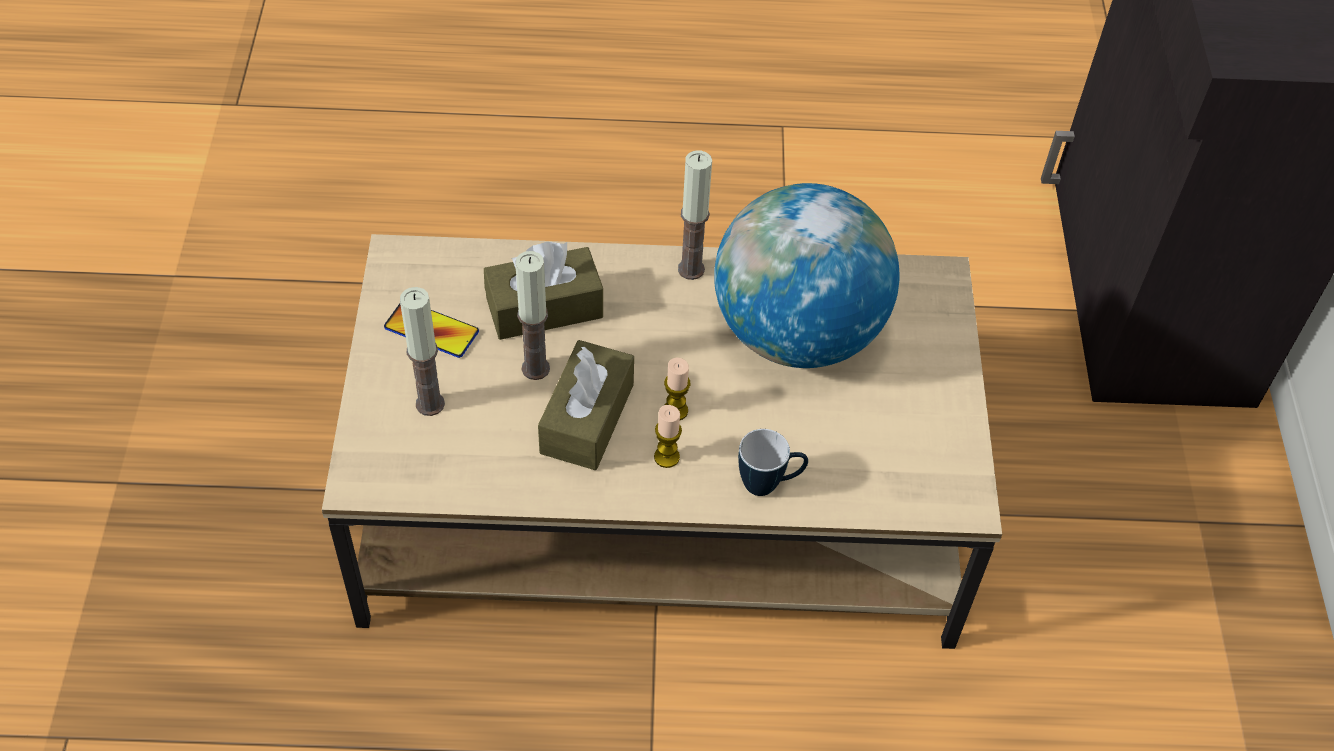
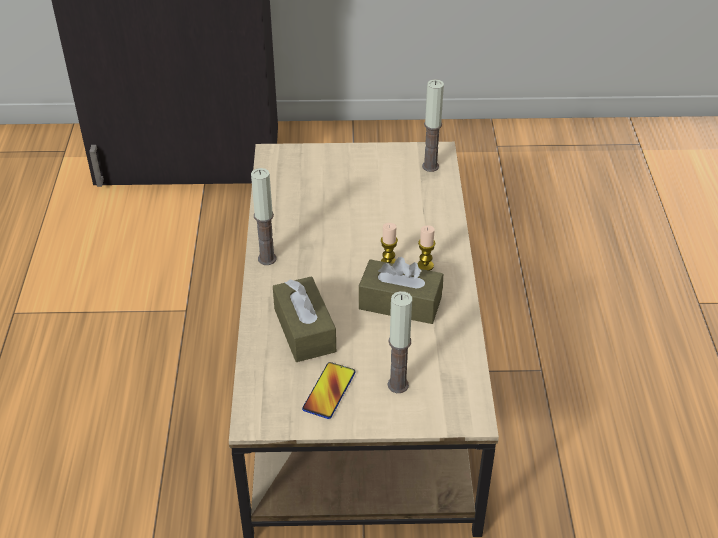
camera: 90 degrees left, 10 degrees down
(535, 368) = (360, 331): candle -> candle (430, 166)
(769, 484) = (438, 223): mug -> none
(796, 333) = (320, 212): globe -> none

